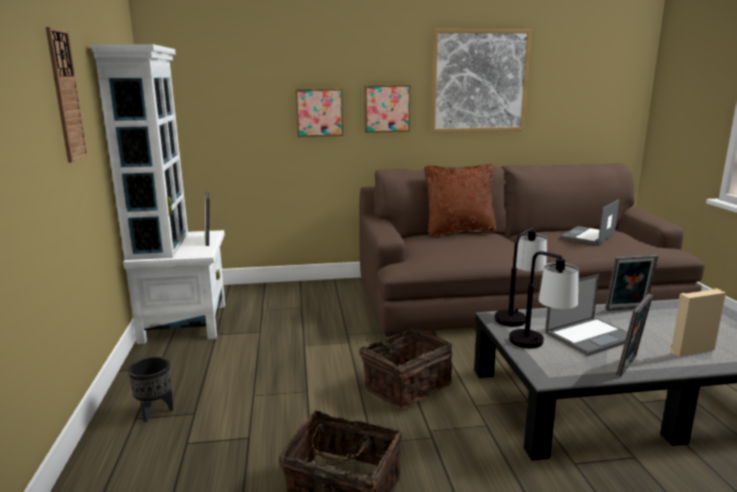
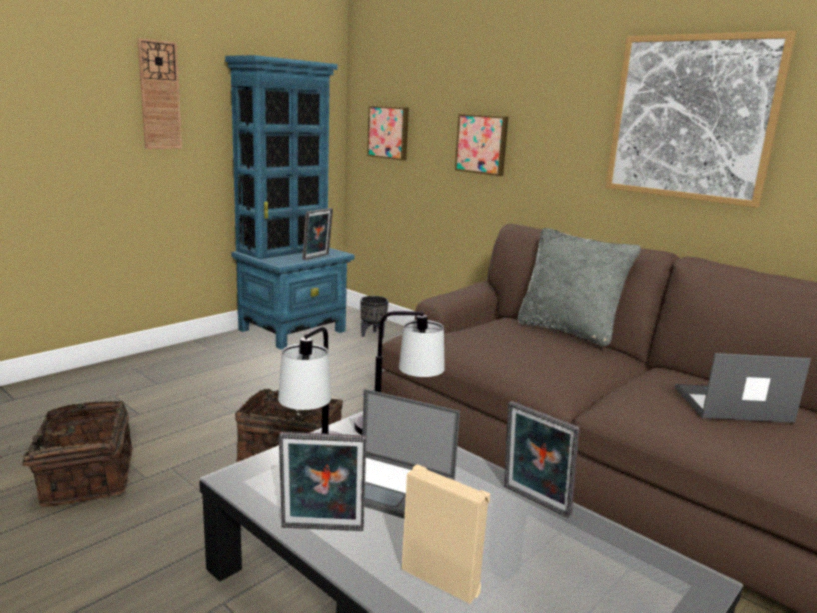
camera: 50 degrees right, 0 degrees up
(155, 412) = (147, 371): black planter -> black planter (373, 335)
(186, 322) = (293, 331): white cabinet -> blue cabinet
(386, 108) = (556, 147): picture -> picture (389, 132)
(460, 232) = (568, 333): brown pillow -> grey pillow

